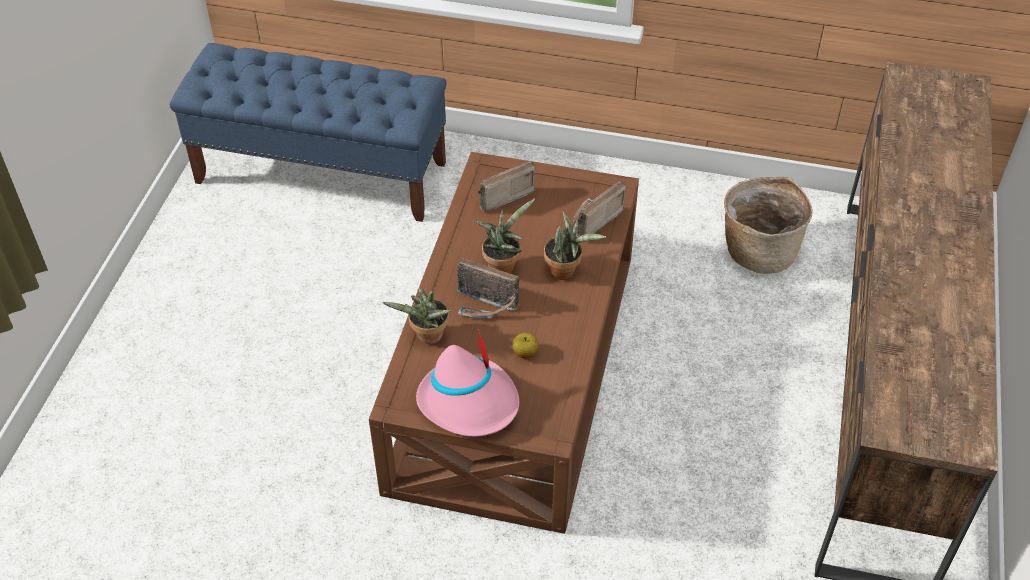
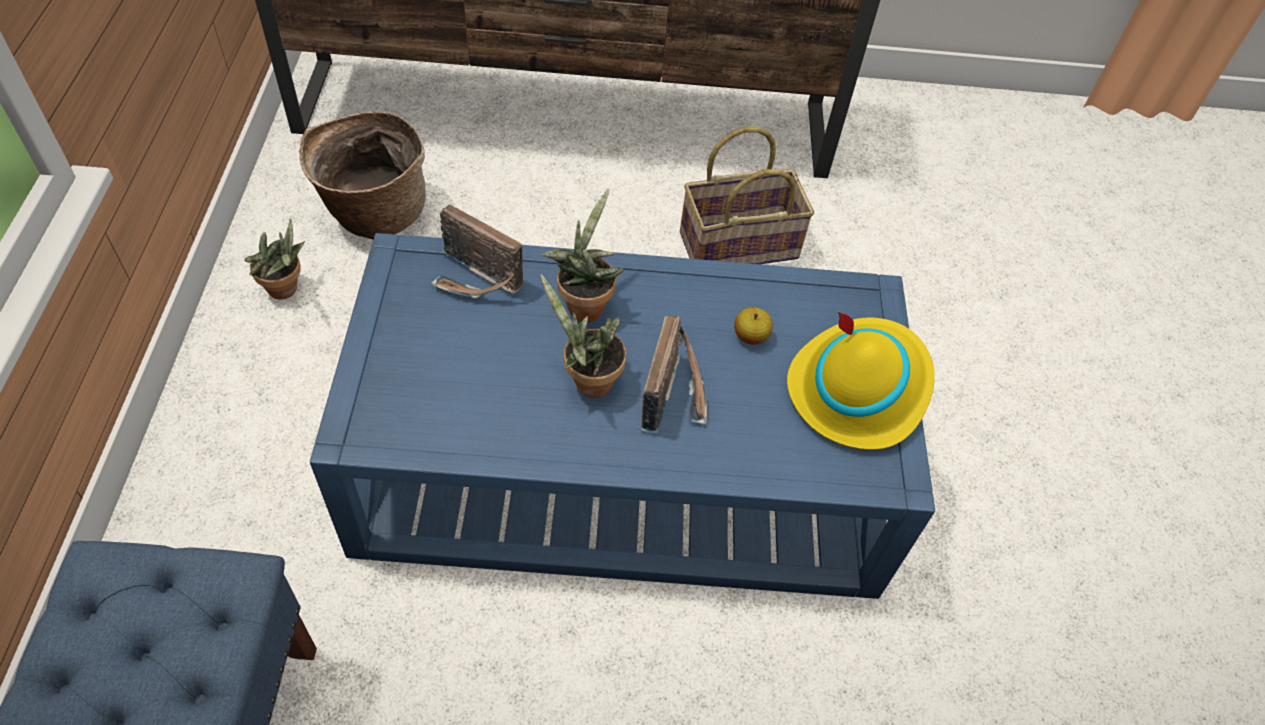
camera: 105 degrees left, 5 degrees up
(427, 337) = (760, 458): potted plant -> potted plant (286, 290)
(469, 402) = (859, 388): pink hat -> yellow hat
(501, 196) = (426, 402): radio -> none
(512, 368) = (621, 466): brown coffee table -> blue coffee table
(724, 481) = (738, 244): none -> basket

